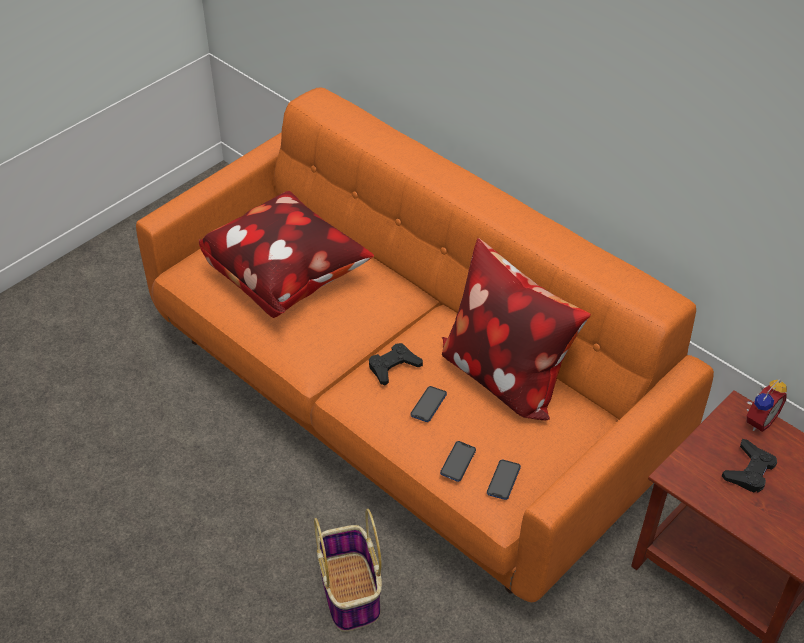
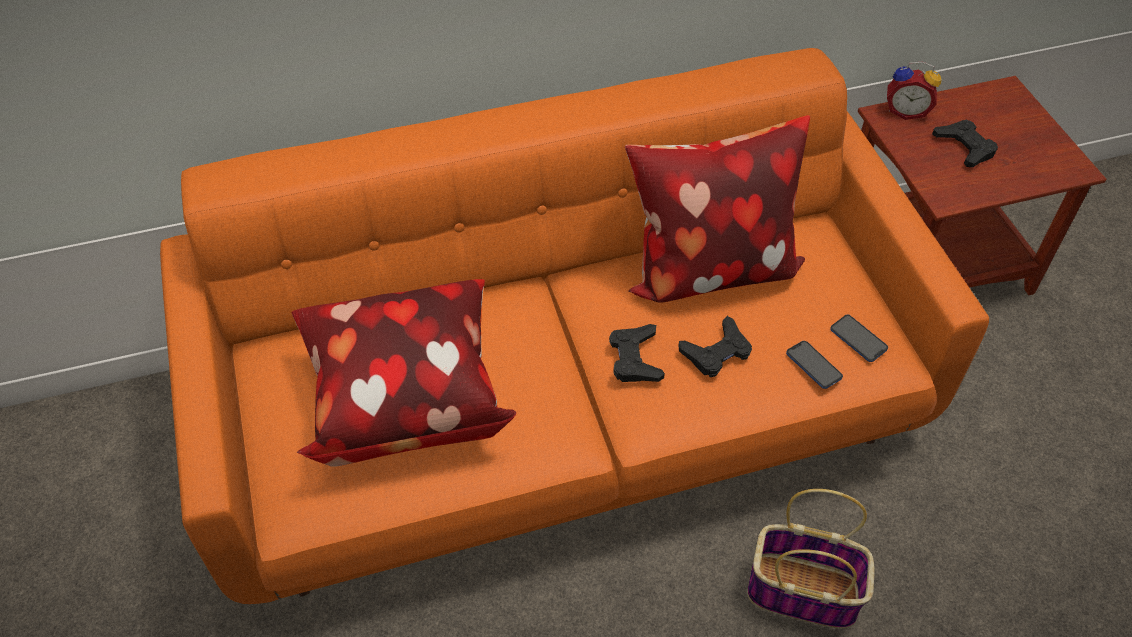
camera: 60 degrees left, 5 degrees up
(428, 405) = (716, 352): phone -> black game controller
(758, 420) = (906, 111): alarm clock -> alarm clock turned 120 degrees clockwise

